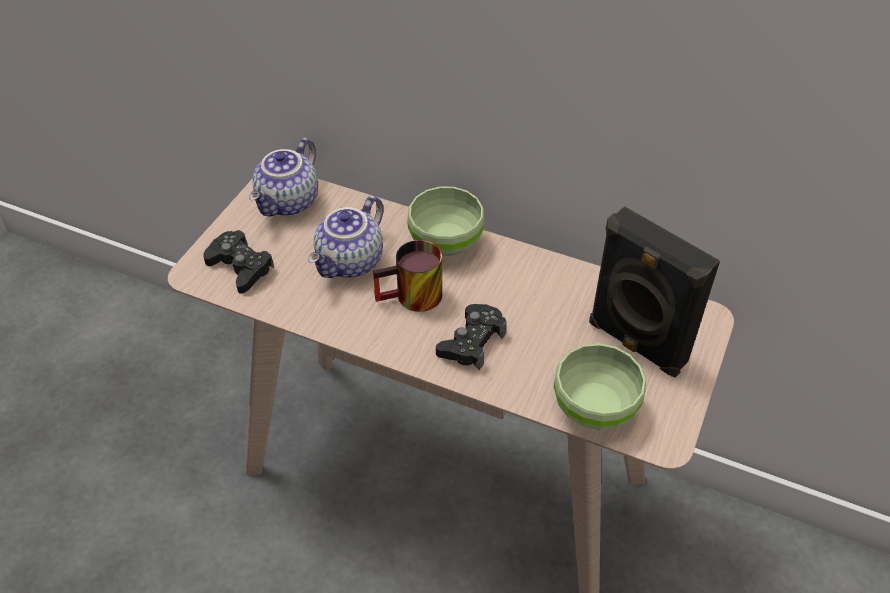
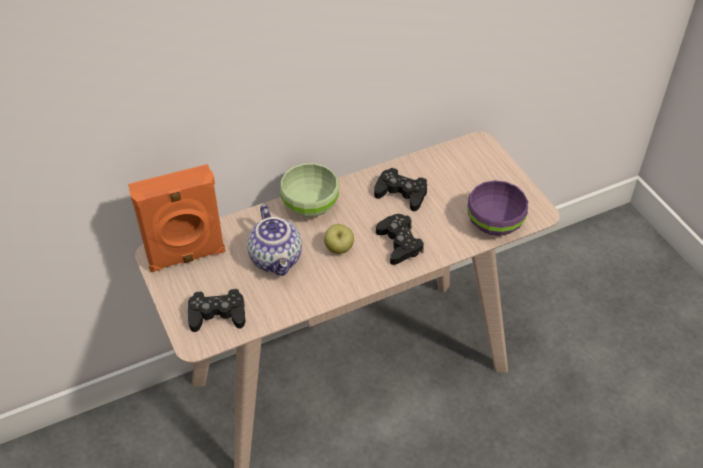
camera: 50 degrees left, 0 degrees up
(289, 203) = (187, 257): teapot -> orange speaker
(412, 299) = (339, 249): mug -> apple
(545, 299) = (401, 194): none -> black game controller
(596, 407) = (494, 223): green bowl -> purple bowl
(635, 344) = (469, 180): black speaker -> none

